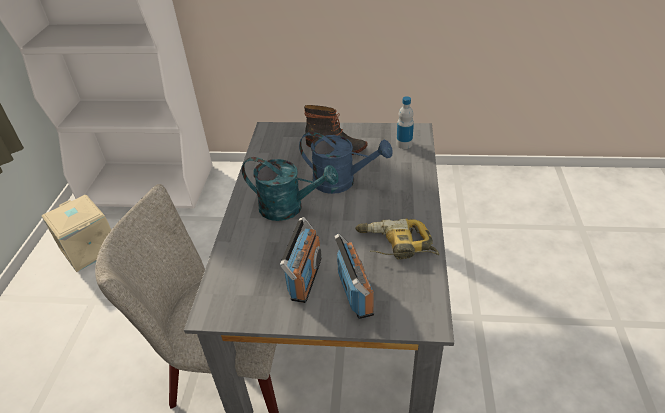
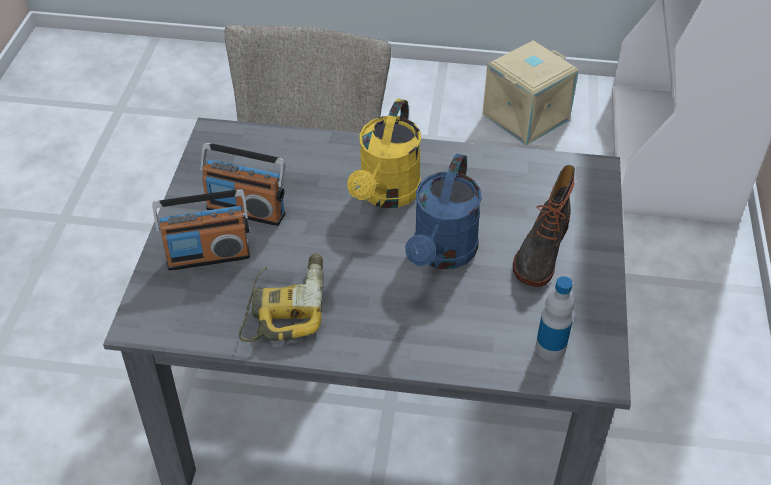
camera: 90 degrees right, 5 degrees up
(289, 208) = (386, 195): turquoise watering can -> yellow watering can

